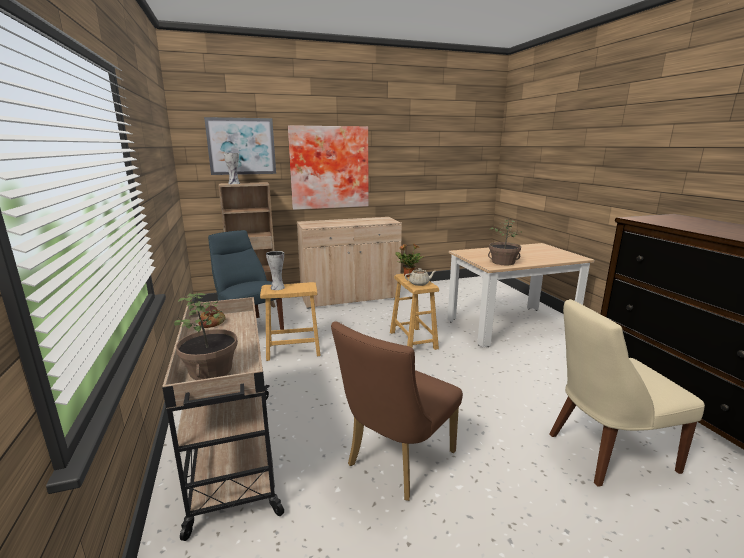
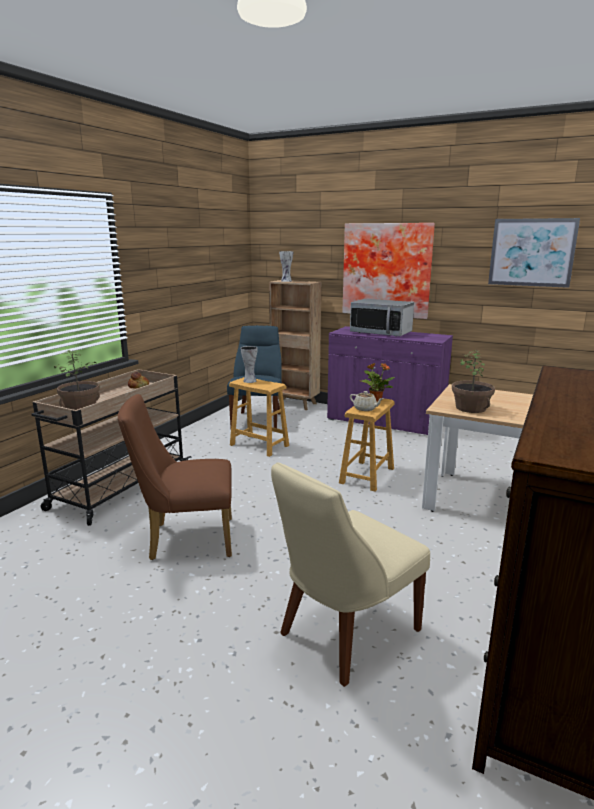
camera: 45 degrees right, 0 degrees up
(241, 146) = (303, 245): picture -> picture (532, 252)
(341, 222) = (381, 333): none -> microwave
(350, 297) = (385, 422): beige cabinet -> purple cabinet
(605, 452) = (344, 634): beige chair -> beige chair turned 75 degrees counterclockwise

